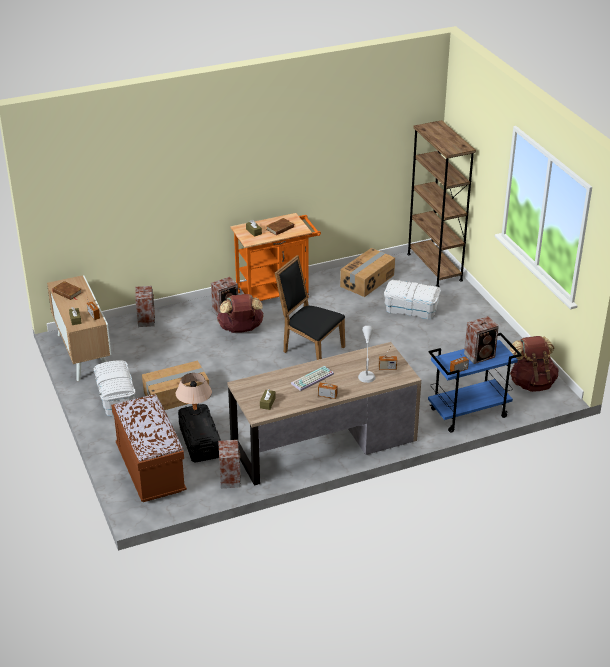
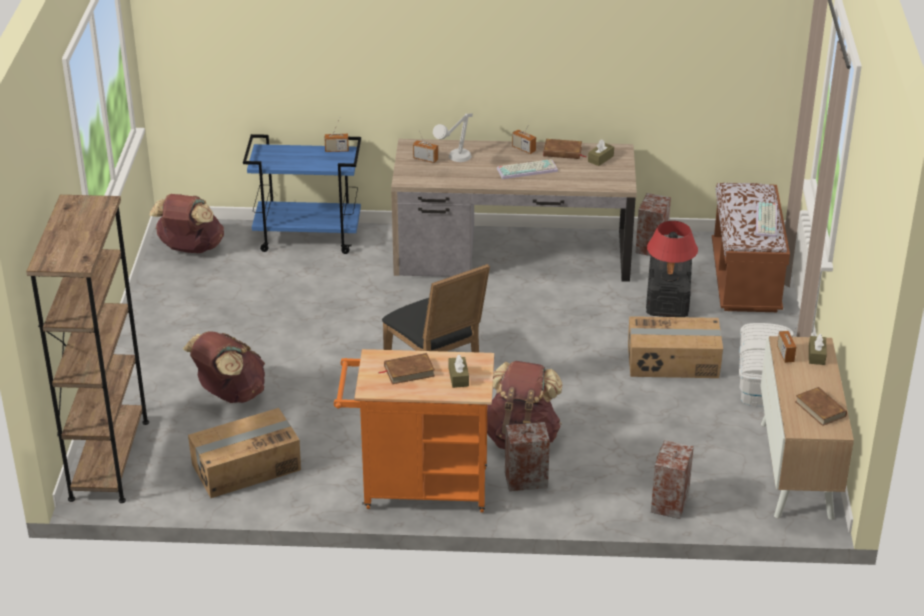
camera: 155 degrees left, 0 degrees up
(133, 420) = (767, 221): none -> keyboard
(195, 412) = (669, 277): beige table lamp -> red table lamp
(298, 401) = (562, 152): none -> brown book
(411, 309) = (229, 394): white storage box -> brown backpack
(480, 355) = (292, 158): speaker -> none

